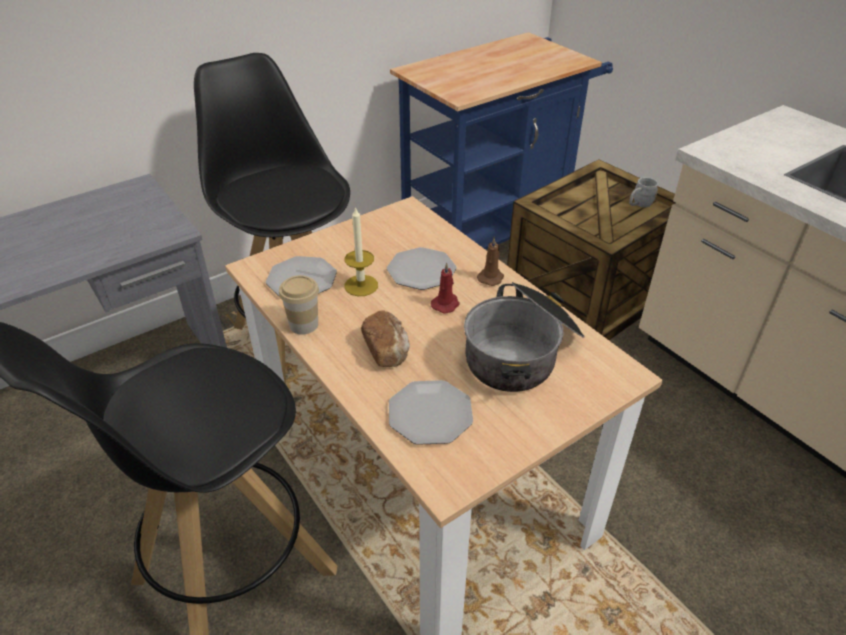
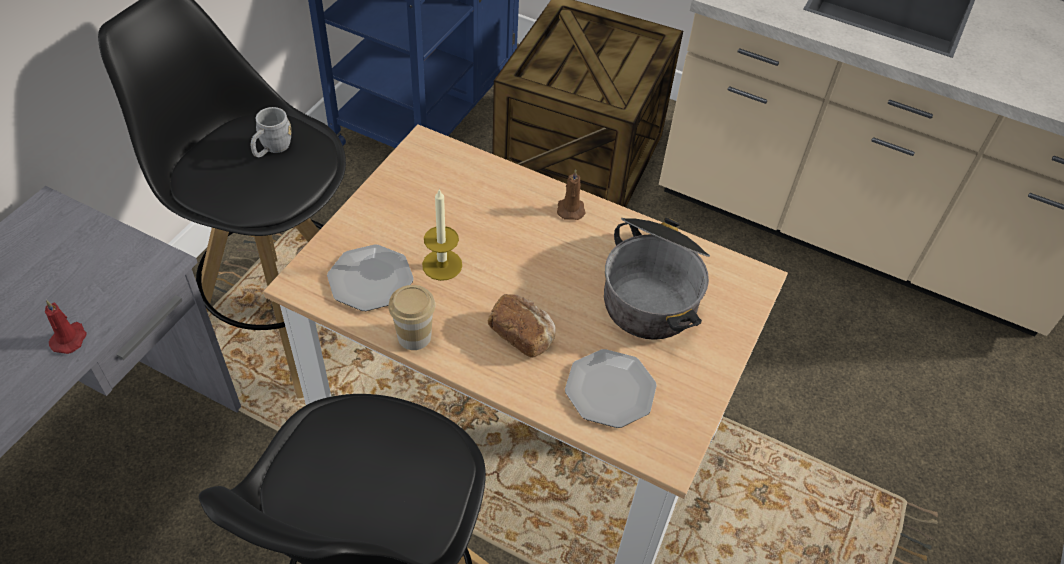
camera: 30 degrees left, 10 degrees up
(420, 271) = (493, 224): plate -> none
(446, 304) = (546, 257): red candle -> red candle (69, 338)
(639, 204) = (625, 46): grey mug -> grey mug (272, 149)

